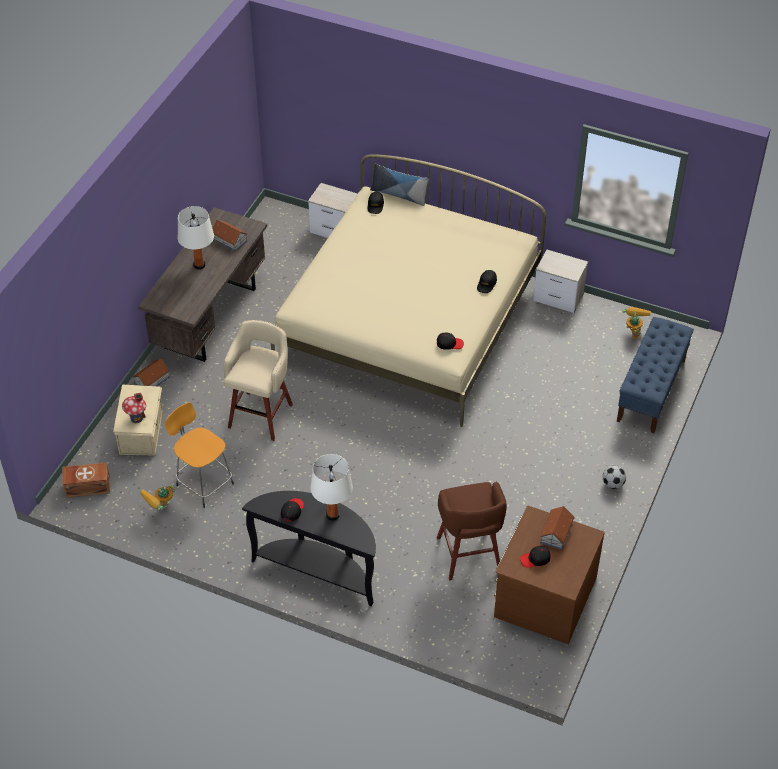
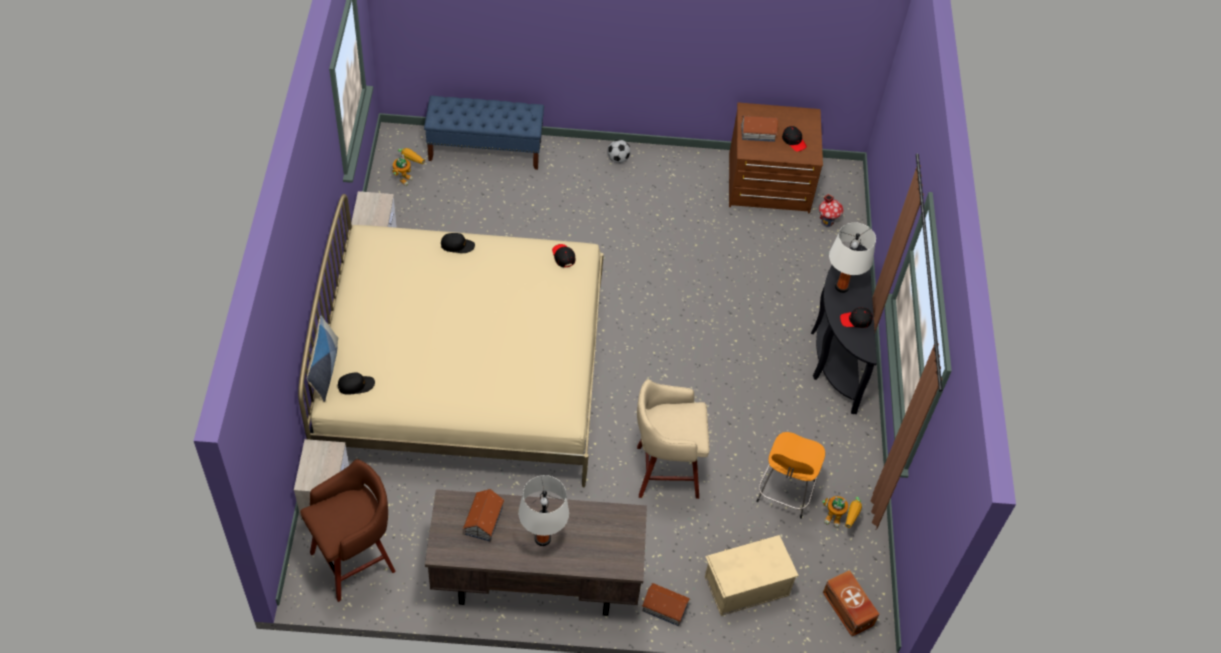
camera: 115 degrees left, 5 degrees up
(136, 418) = (767, 559): toy house -> toy house (827, 222)
(469, 556) = (755, 245): brown stool -> brown stool (355, 561)
(633, 332) = (407, 176): toy robot -> toy robot turned 135 degrees clockwise

